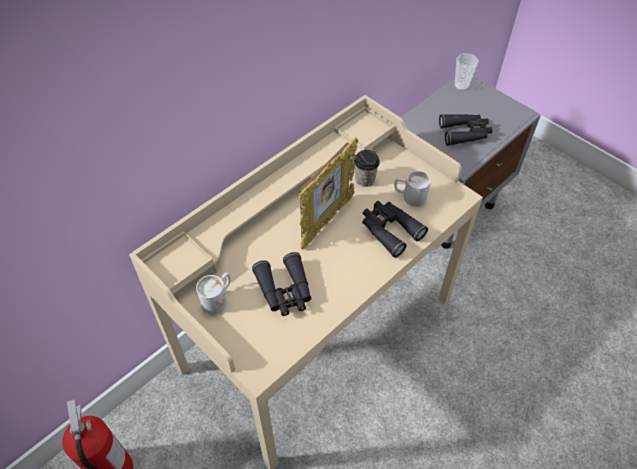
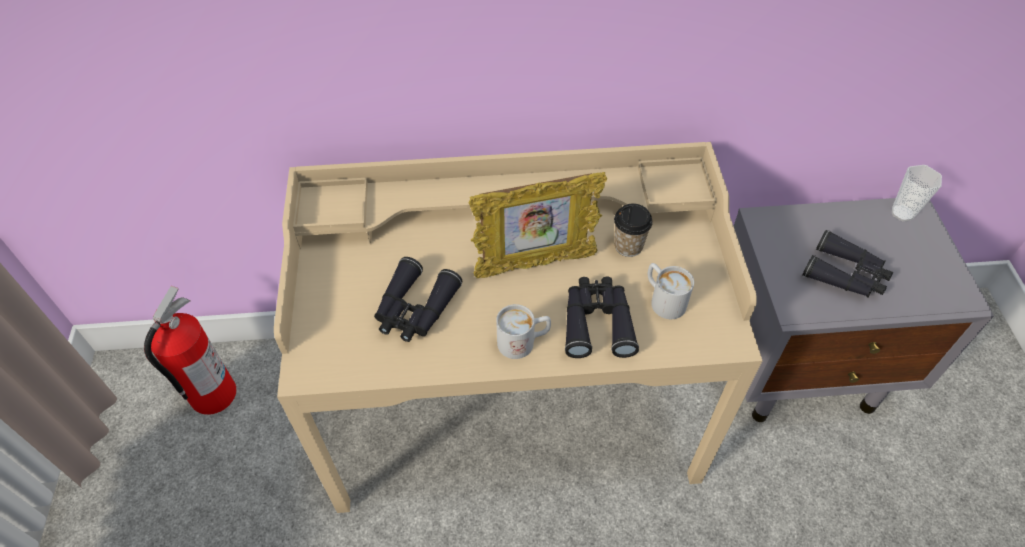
camera: 40 degrees right, 0 degrees up
(218, 298) = (345, 271): white mug -> white mug (523, 342)

